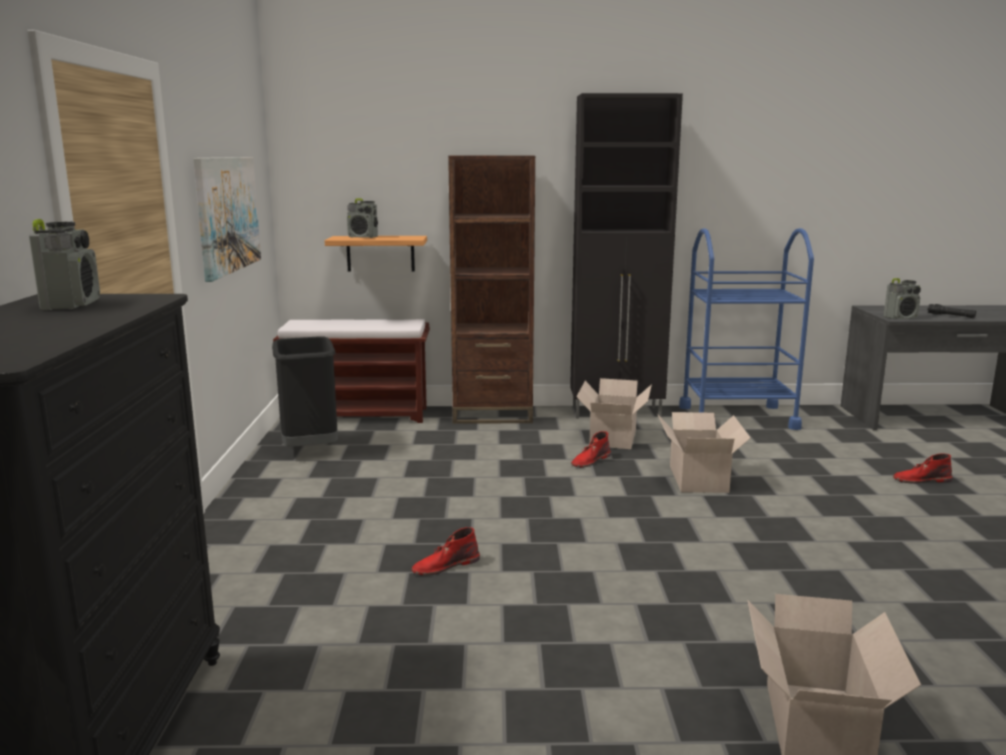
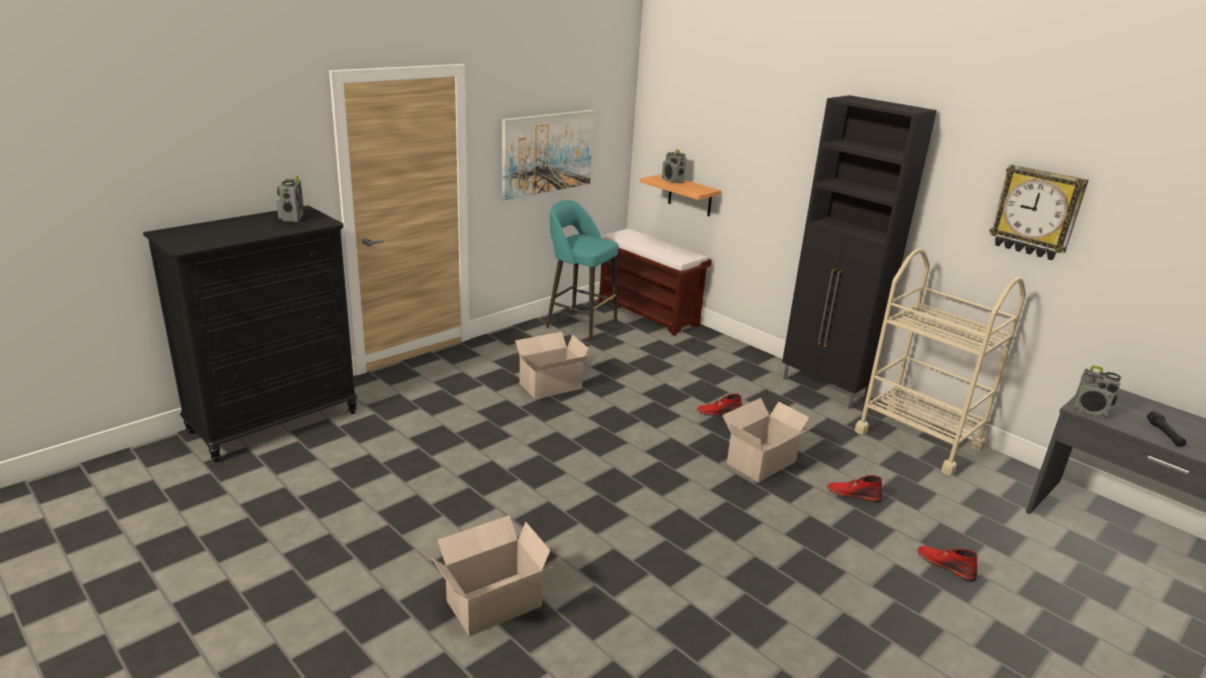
camera: 45 degrees right, 10 degrees up
(72, 304) = (291, 218): radio -> radio turned 135 degrees clockwise
(309, 448) = (579, 324): black trash can -> turquoise stool
(445, 565) = (508, 426): red boot -> red boot (853, 494)
(492, 415) = (730, 350): brown bookcase -> none
(612, 438) = (773, 405): cardboard box -> cardboard box (548, 386)
(737, 417) = (918, 439): blue cart -> beige cart
(778, 174) = (1036, 212): none -> wall clock

